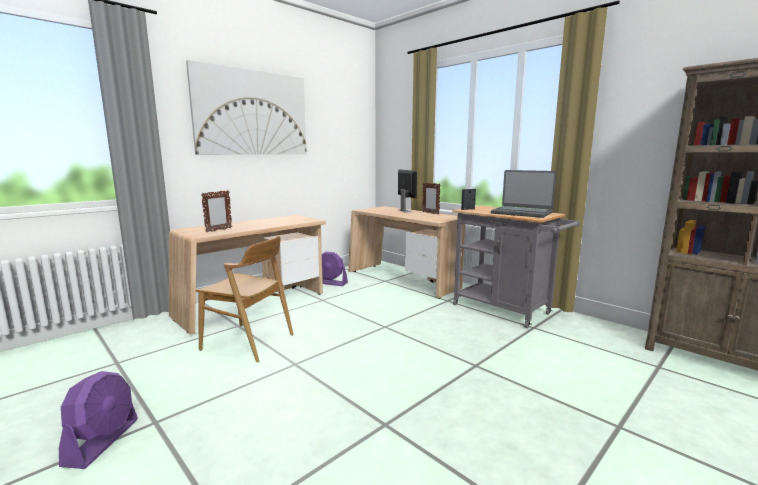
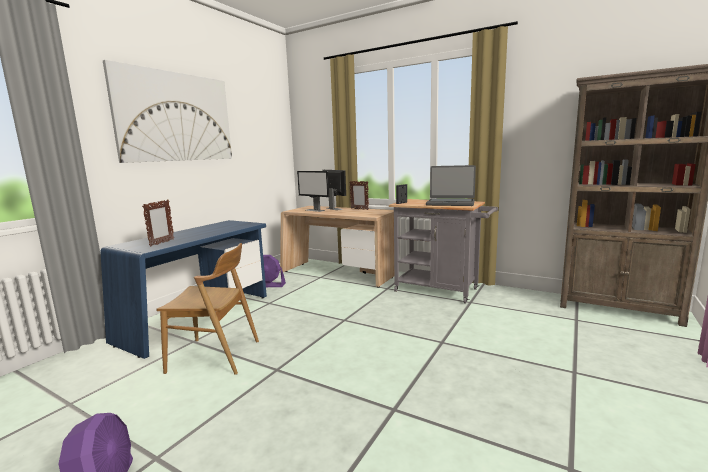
camera: 15 degrees left, 0 degrees up
(254, 306) = (199, 318): beige desk -> blue desk
(385, 211) = (315, 210): none -> monitor

